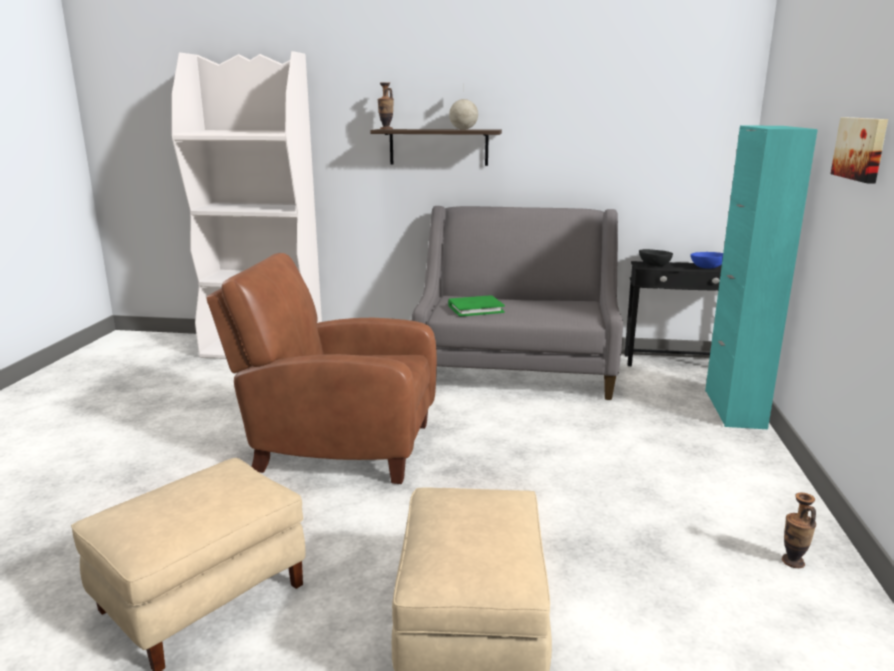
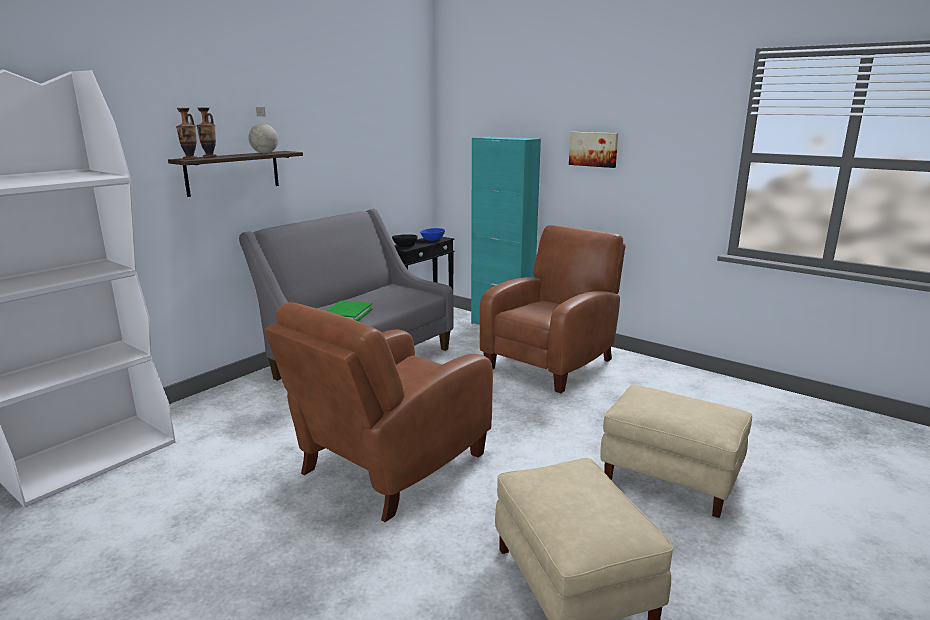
camera: 60 degrees left, 0 degrees up
(683, 468) = (552, 362): none -> brown armchair
(793, 562) = (657, 373): vase -> vase (209, 157)

